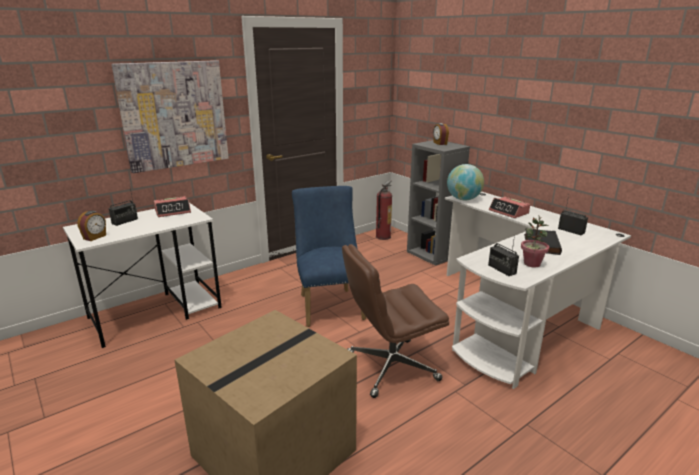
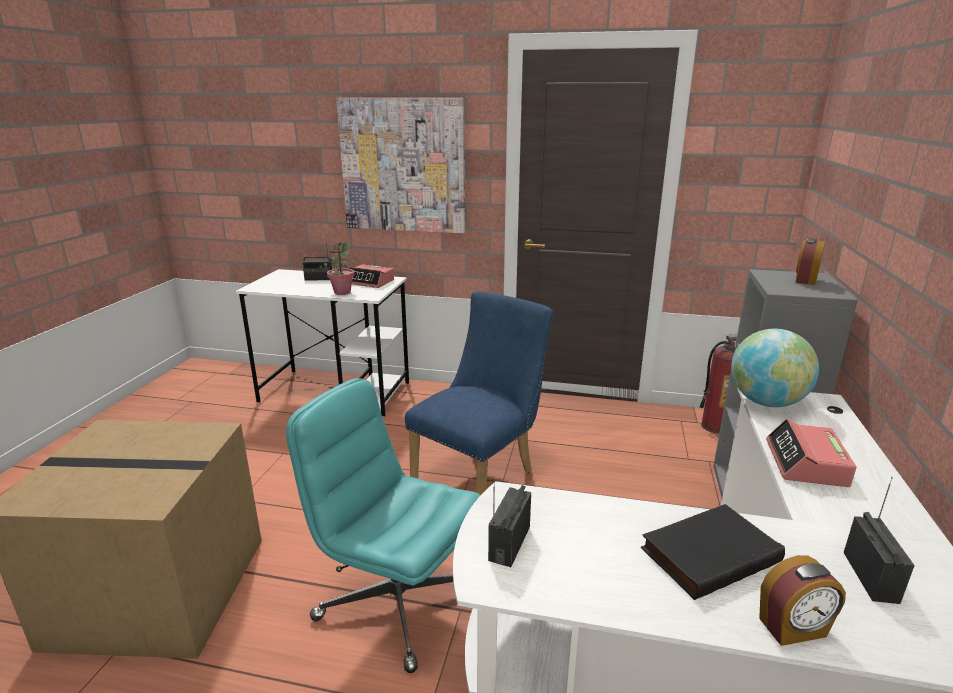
camera: 50 degrees right, 0 degrees up
(95, 237) = (269, 285): alarm clock -> alarm clock (793, 629)
(390, 367) = (396, 602): brown office chair -> turquoise office chair
(531, 264) = (586, 573): potted plant -> potted plant (342, 292)

